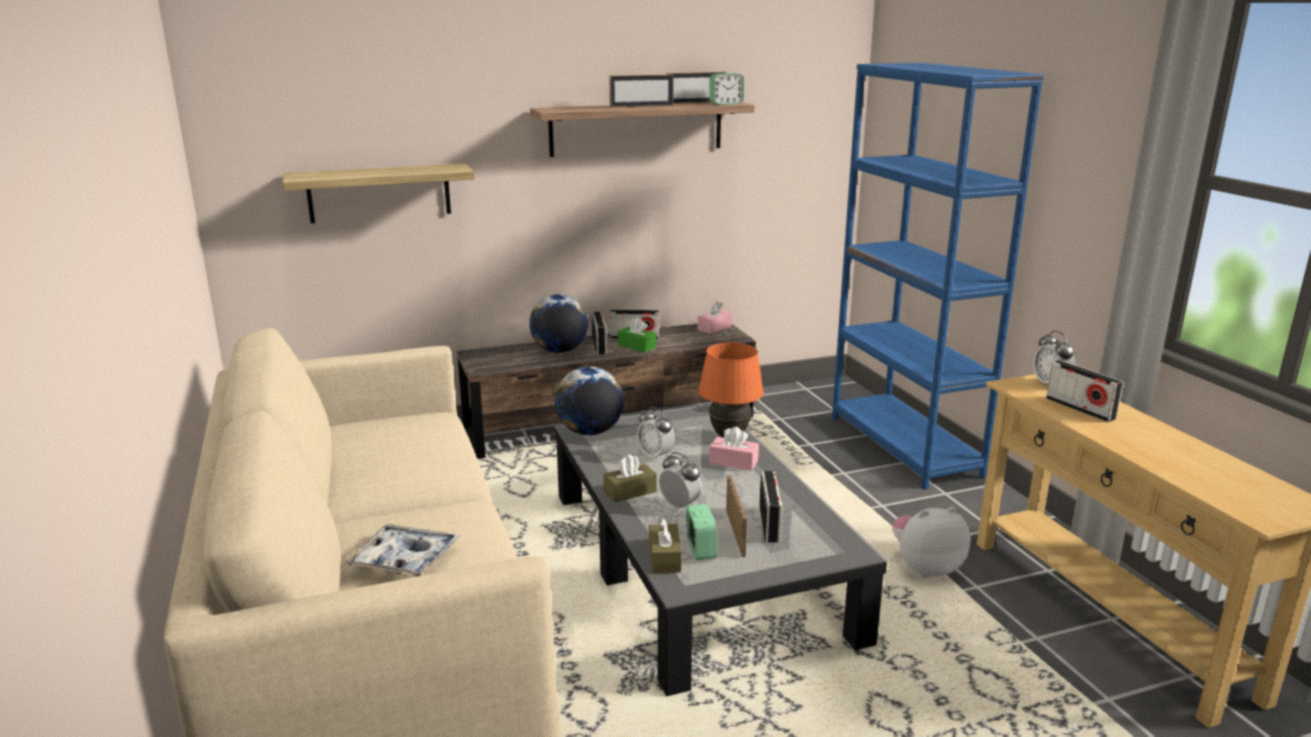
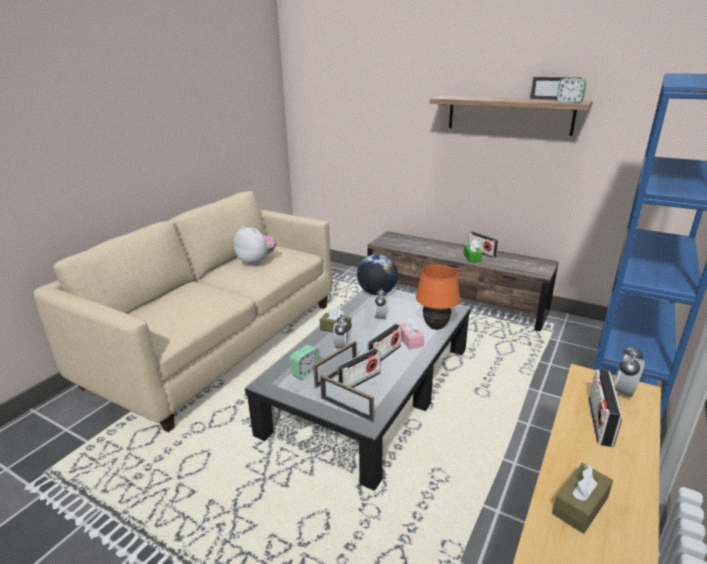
camera: 50 degrees right, 5 degrees up
(379, 193) = (358, 137): shelf -> none
(403, 559) = (173, 305): tray -> none
(559, 351) = (429, 246): globe -> none
(599, 346) = (453, 251): radio -> radio (384, 354)
(641, 106) = (504, 99): picture frame -> picture frame (346, 409)
(664, 558) = (286, 366): brown tissue box -> brown tissue box (580, 505)
(714, 328) = (539, 263): pink tissue box -> none
(925, 568) = (485, 476): plush toy -> plush toy (256, 262)

